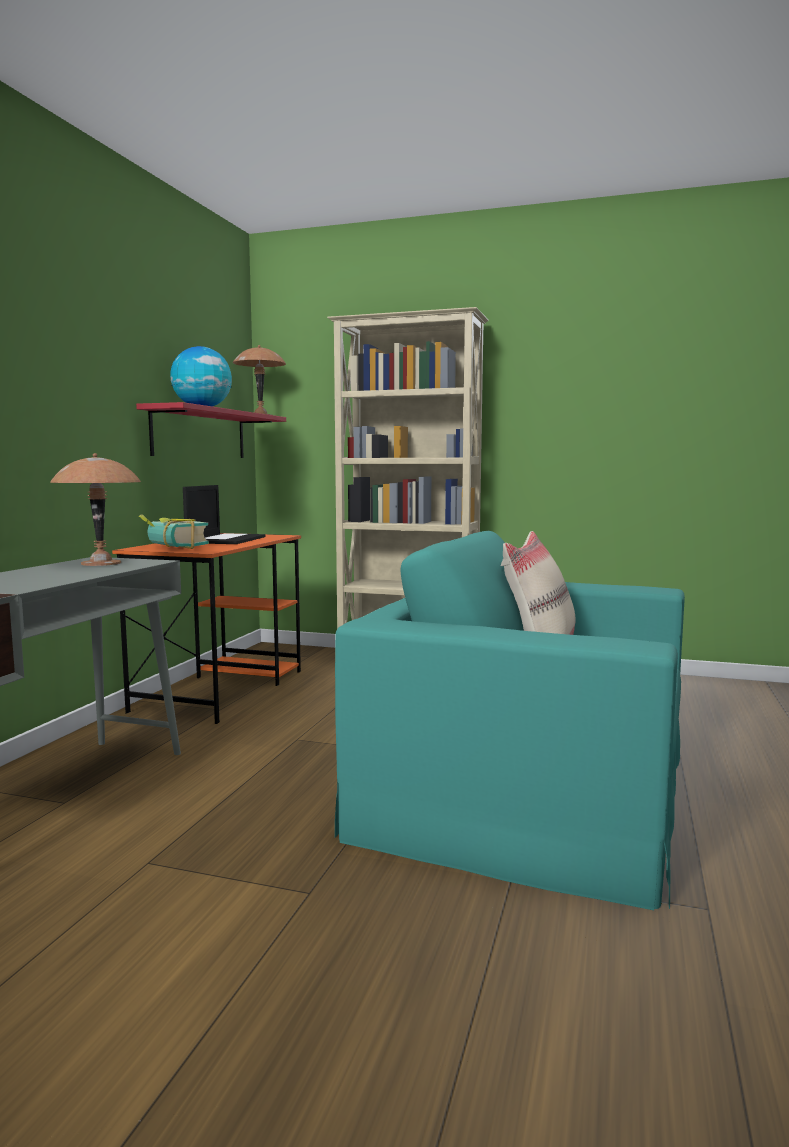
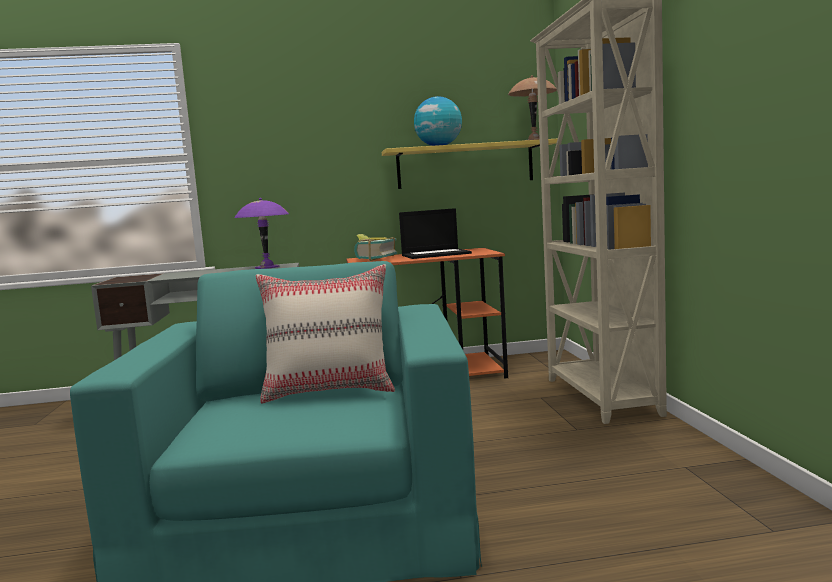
camera: 65 degrees right, 0 degrees up
(101, 563) = (266, 267): brown table lamp -> purple table lamp
(200, 434) = (465, 165): red shelf -> yellow shelf

